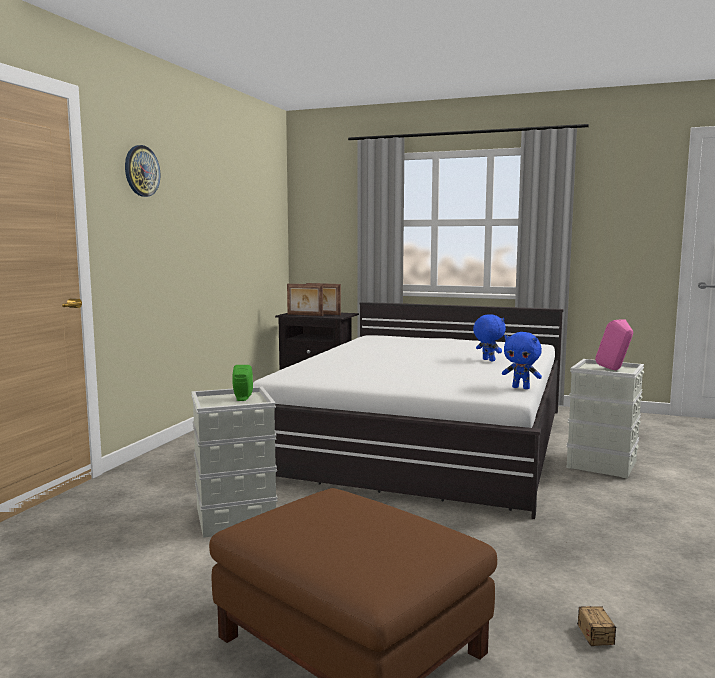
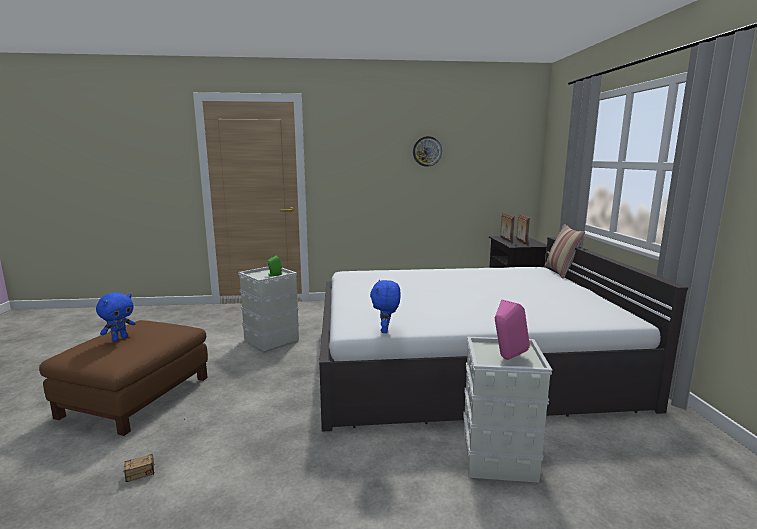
camera: 65 degrees right, 5 degrees up
(141, 171) = (352, 135): wall clock -> wall clock (427, 151)
(394, 334) = (560, 272): none -> pillow
(488, 360) = (491, 310): blue plush toy -> blue plush toy (119, 338)

